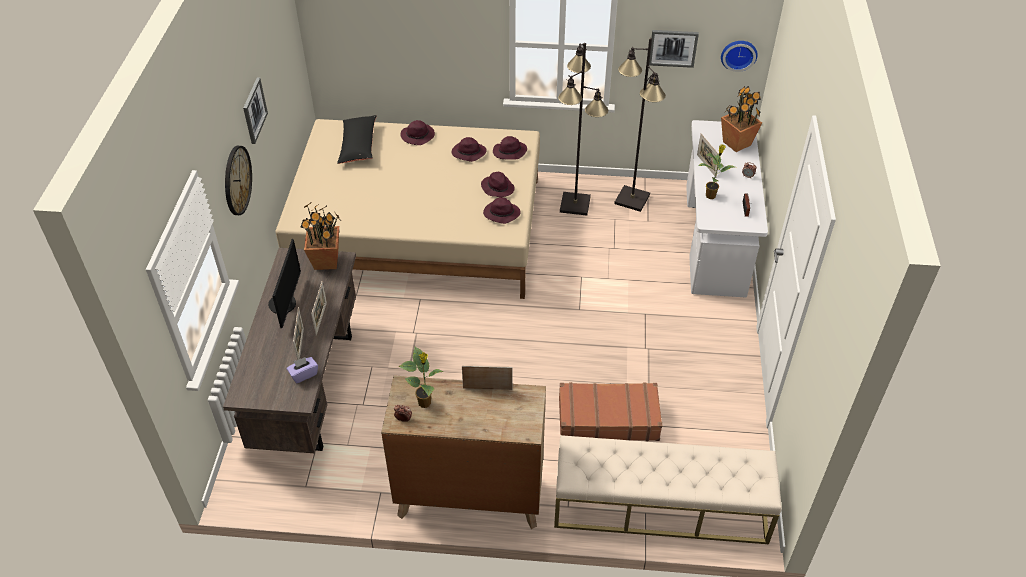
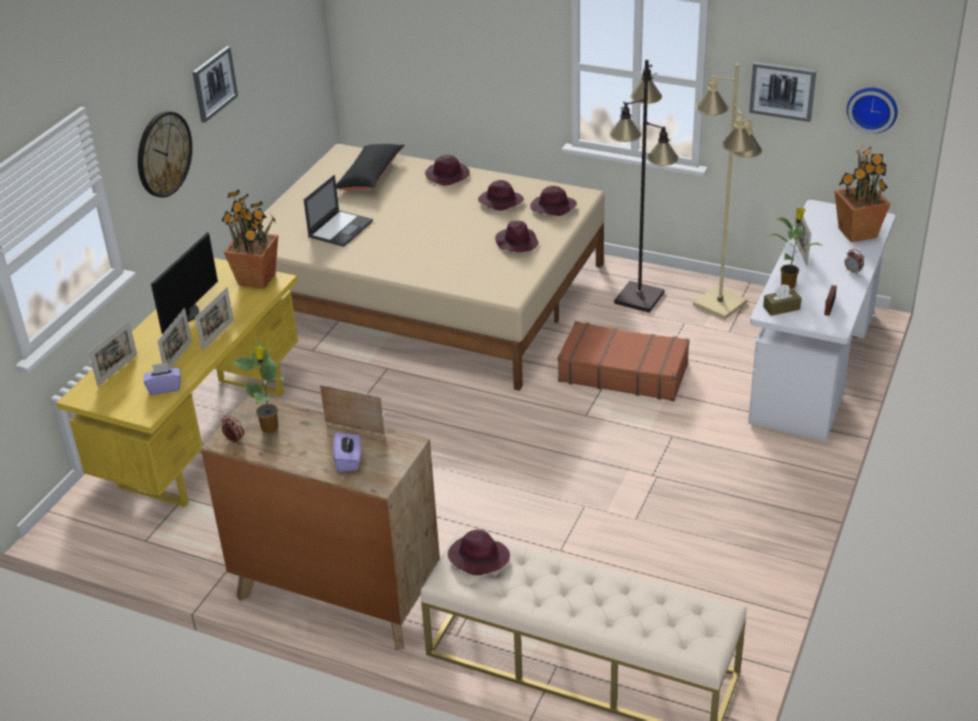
camera: 20 degrees right, 10 degrees down
(257, 366) = (117, 370): none -> picture frame
(308, 388) = (204, 437): brown desk -> yellow desk
(358, 198) = (340, 228): none -> laptop
(497, 418) = (348, 461): none -> purple tissue box
(501, 214) = (506, 271): purple hat -> purple hat (478, 557)
(608, 418) = (561, 546): brown suitcase -> brown suitcase (623, 372)
(632, 199) = (719, 303): black floor lamp -> beige floor lamp
(714, 216) = (781, 308): none -> brown tissue box

